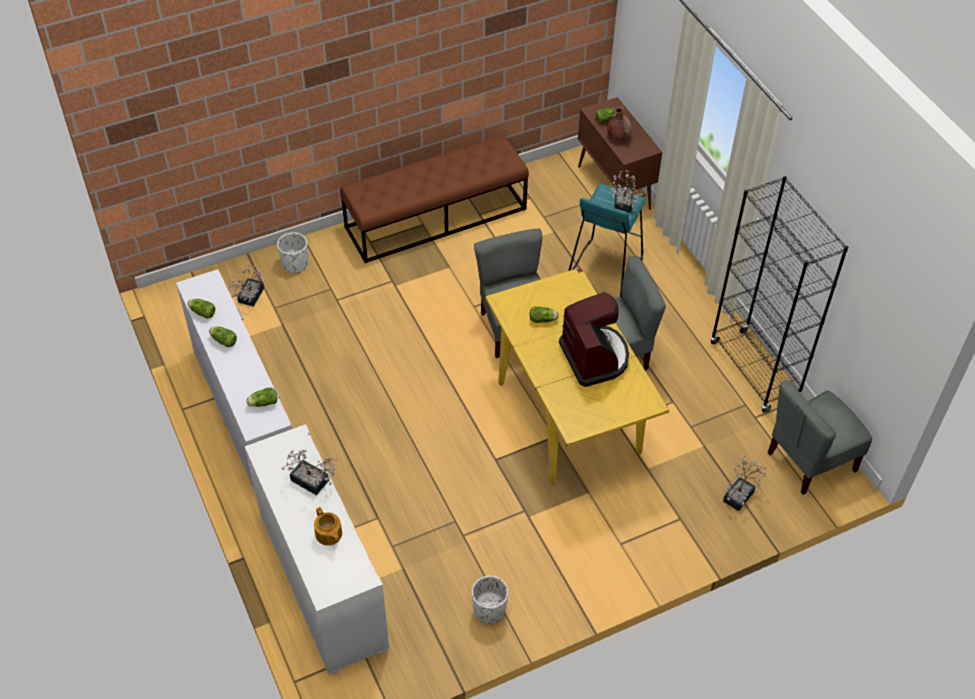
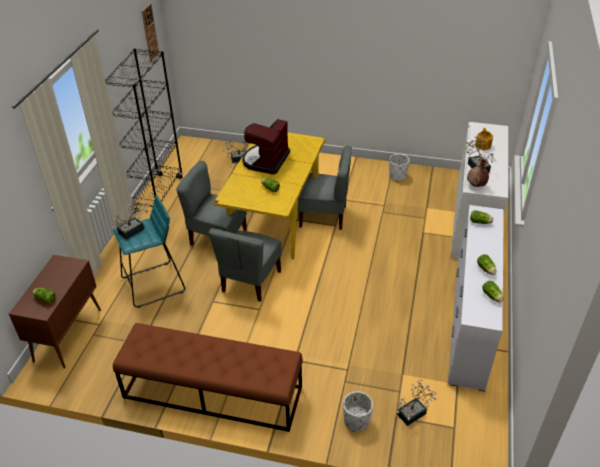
camera: 140 degrees left, 10 degrees down
(618, 137) = (60, 281): brown vase -> brown vase (476, 185)
(810, 461) = (191, 154): grey chair -> grey chair (323, 216)
(897, 303) = (150, 33): none -> wall clock

